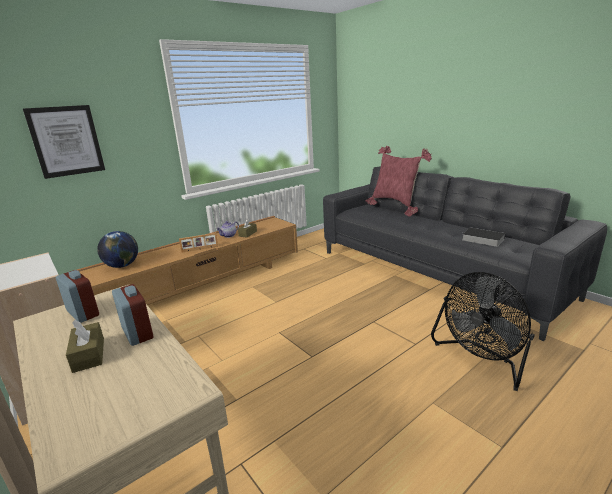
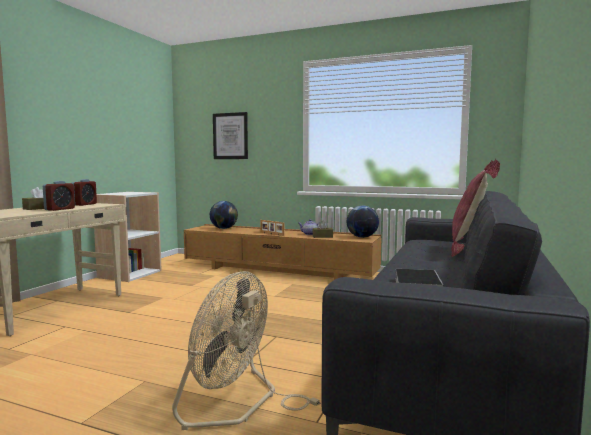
camera: 60 degrees right, 15 degrees down
(271, 222) = (362, 237): none -> globe
(480, 356) = (246, 401): black fan -> beige fan

